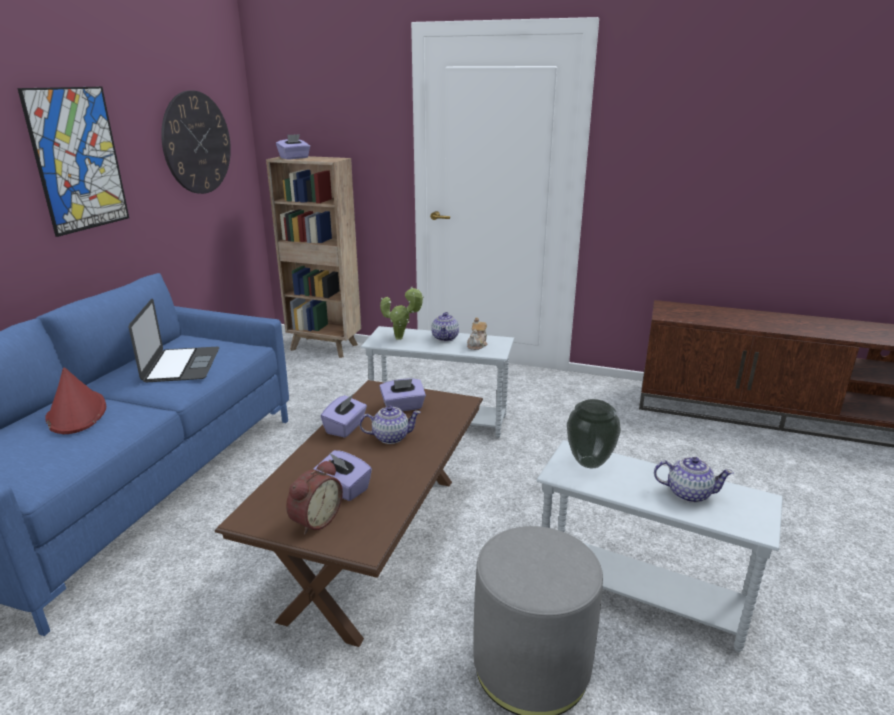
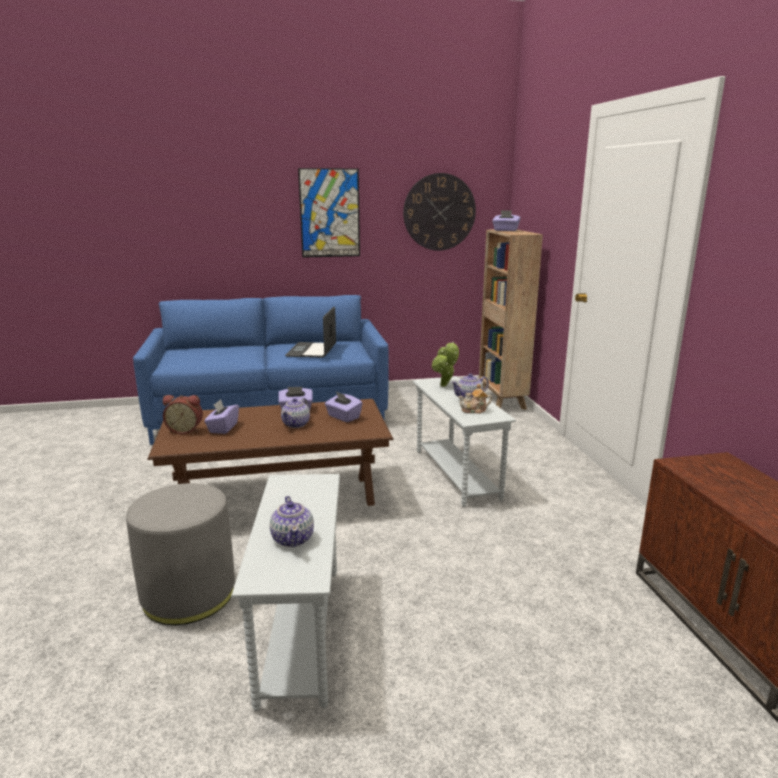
camera: 60 degrees right, 5 degrees down
(77, 413) = (235, 351): red hat -> none
(181, 365) = (312, 350): laptop -> laptop turned 135 degrees clockwise
(390, 437) = (296, 424): teapot -> teapot turned 60 degrees clockwise
(589, 462) = (309, 489): vase -> none

